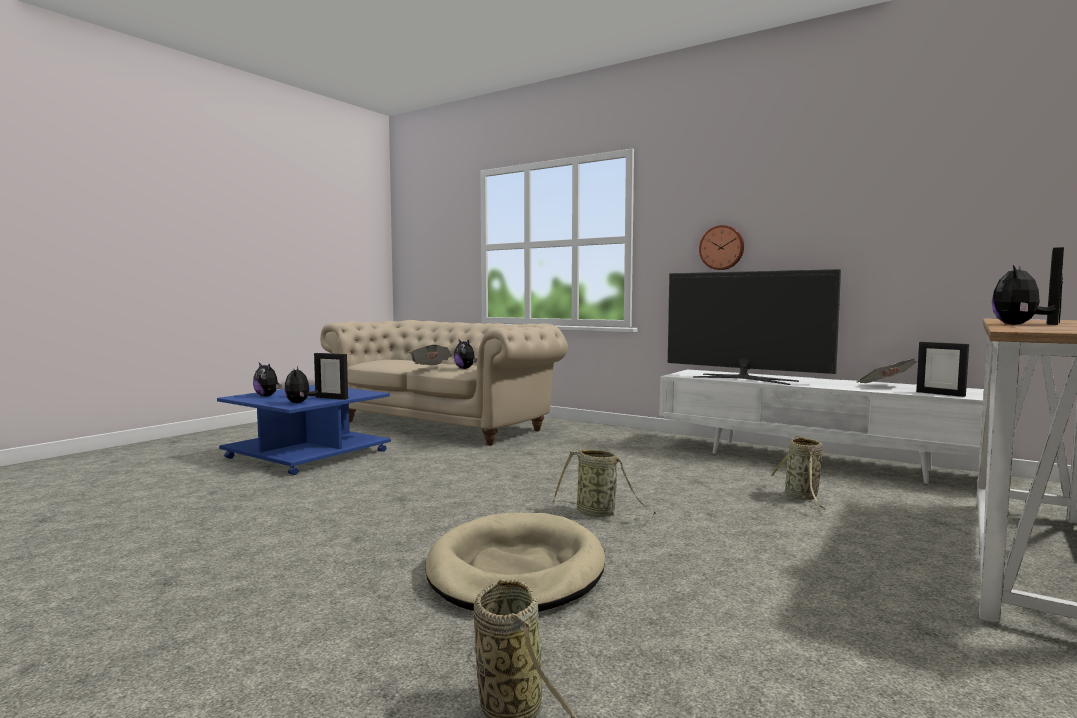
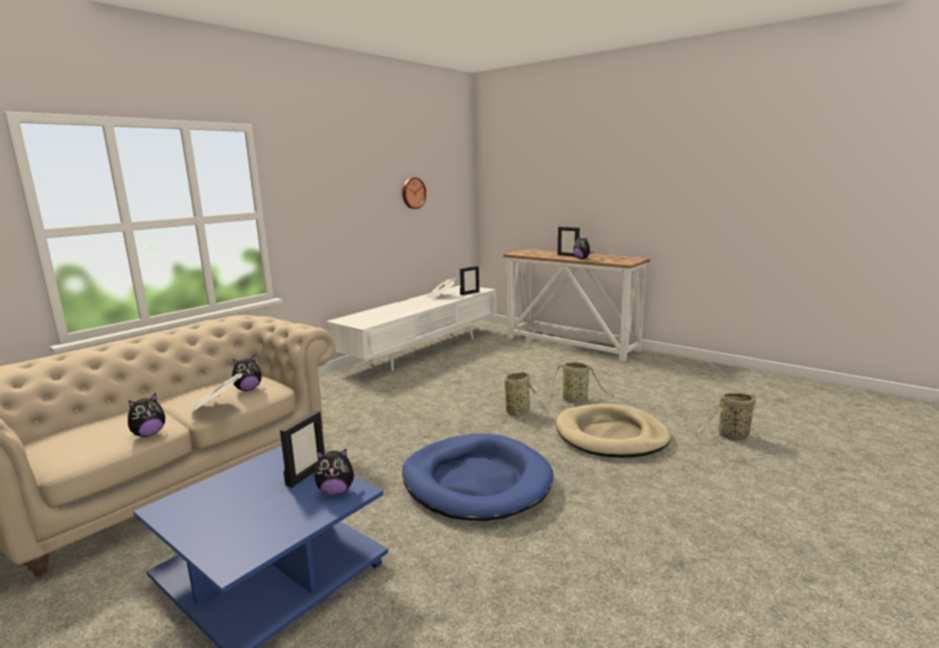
camera: 85 degrees left, 10 degrees up
(267, 396) = (248, 532): plush toy -> plush toy (149, 434)
(404, 497) = (476, 481): none -> blue dog bed
(722, 247) = (335, 220): wall clock -> wall clock (413, 193)
(744, 379) = (395, 314): television -> none
(802, 498) = (492, 364): basket -> basket (576, 400)

